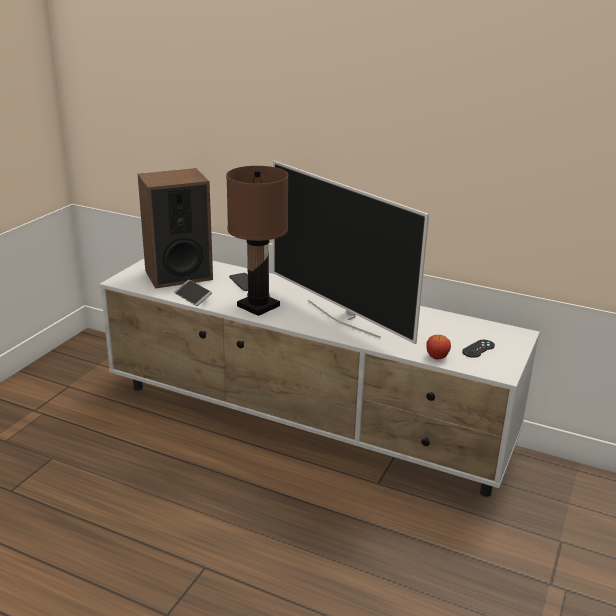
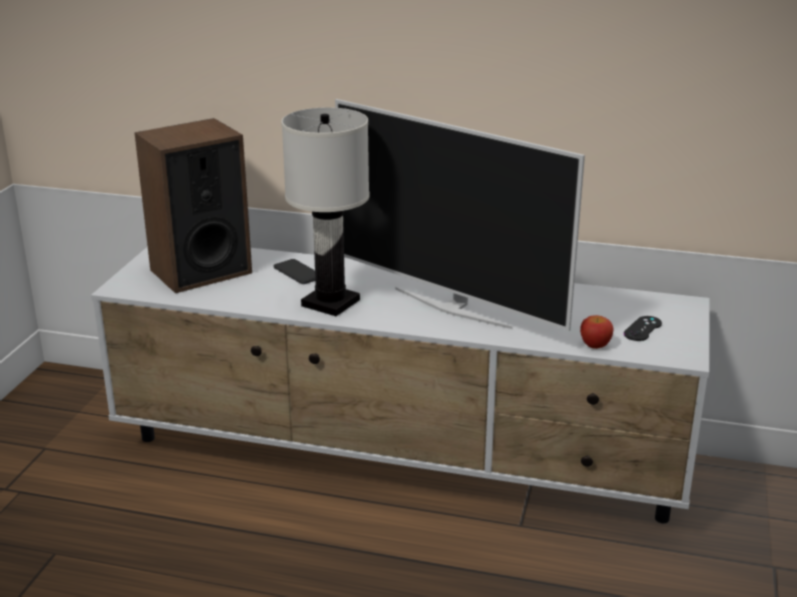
camera: 10 degrees left, 0 degrees up
(193, 297) = (234, 299): phone -> none
(259, 306) = (331, 303): brown table lamp -> white table lamp

